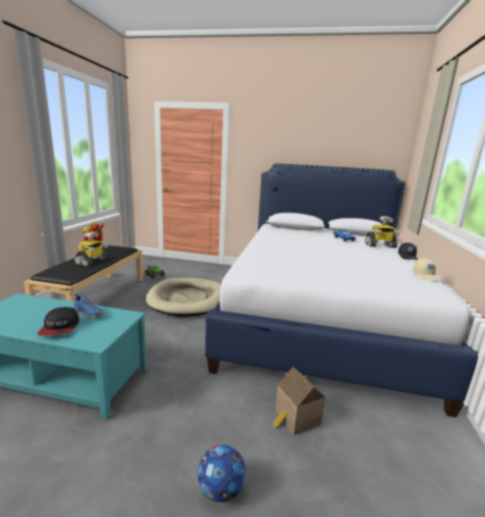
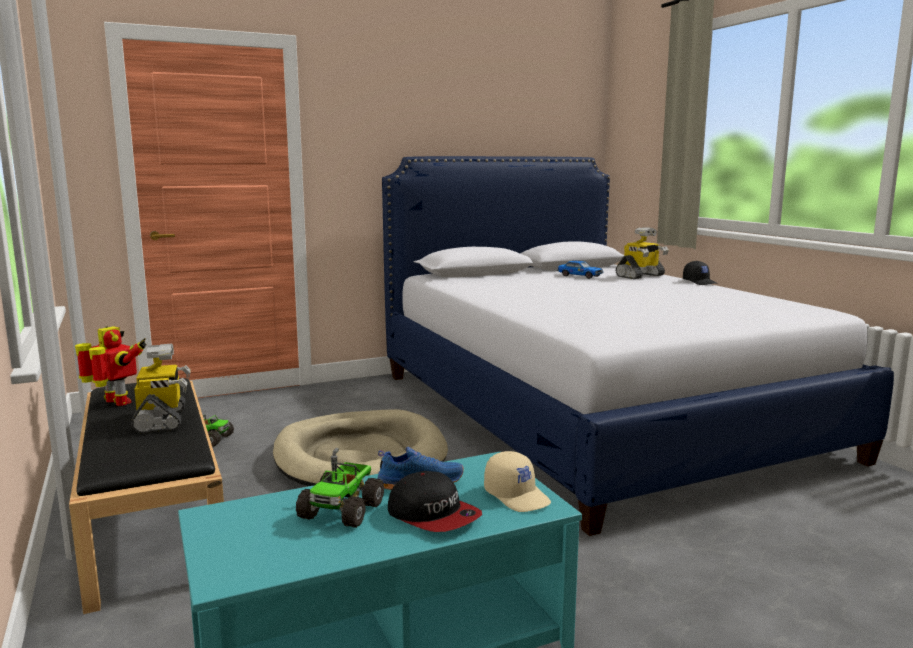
camera: 35 degrees left, 5 degrees down
(46, 312) = (342, 510): none -> toy truck
(221, 489) = (824, 636): football -> none
(295, 418) = (766, 534): toy house -> none
(426, 275) = (767, 296): beige cap -> beige cap (517, 496)

